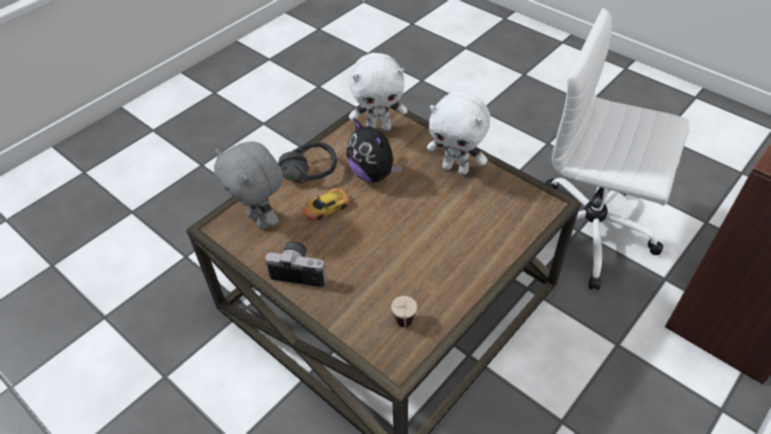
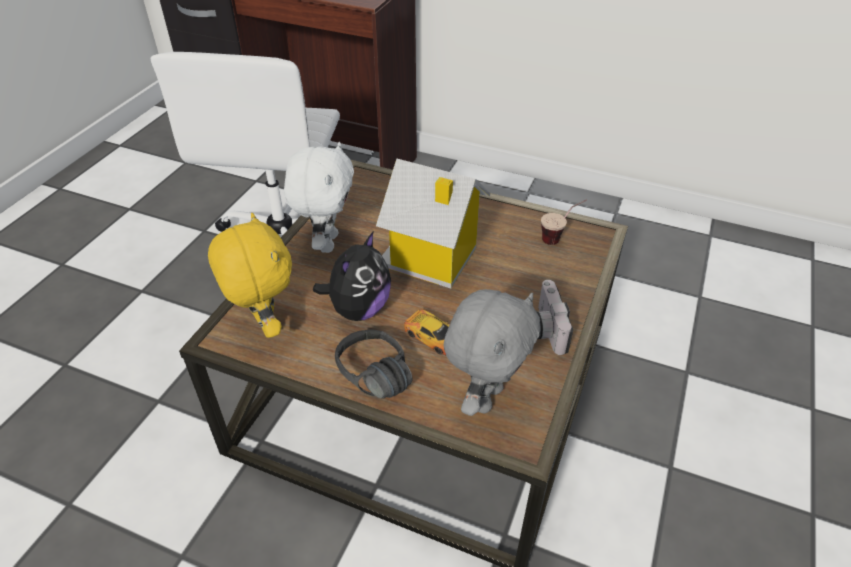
camera: 110 degrees left, 5 degrees down
(379, 128) = (264, 326): white plush toy -> yellow plush toy
(411, 226) = (431, 259): none -> toy house

